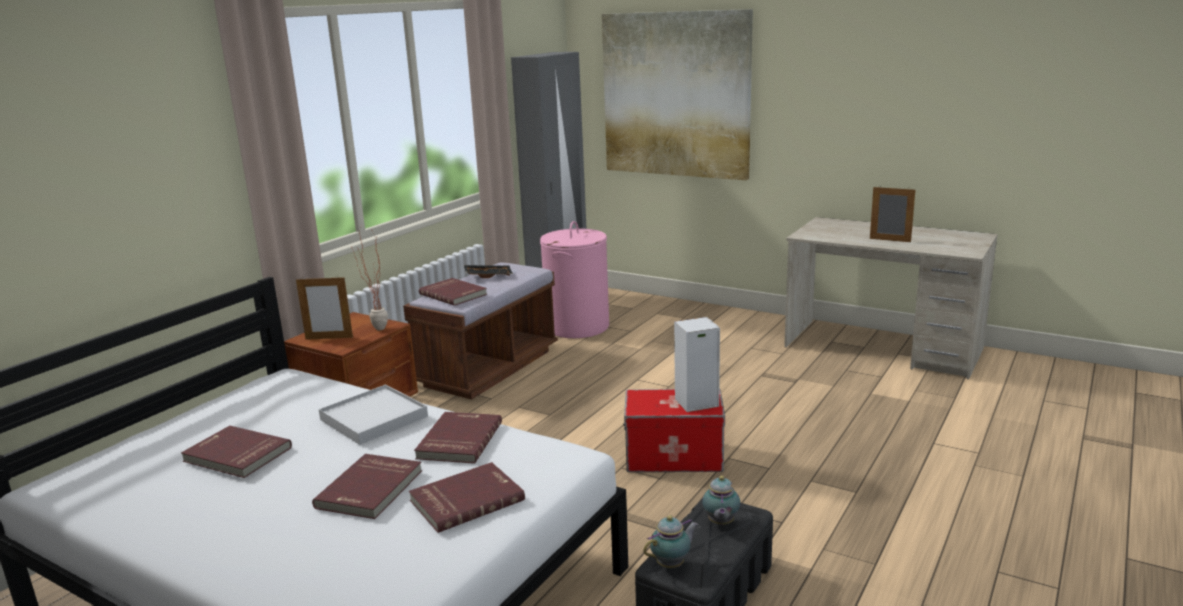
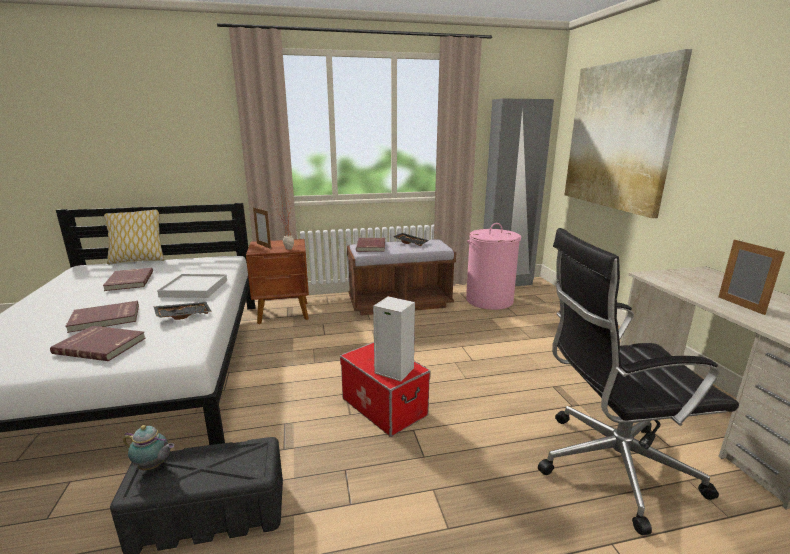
camera: 45 degrees right, 0 degrees up
(126, 437) = (138, 260): none -> pillow
(458, 440) = (183, 315): red book -> black tray
(720, 523) = (231, 463): teapot -> none
(872, 406) = (609, 466): none -> black office chair

